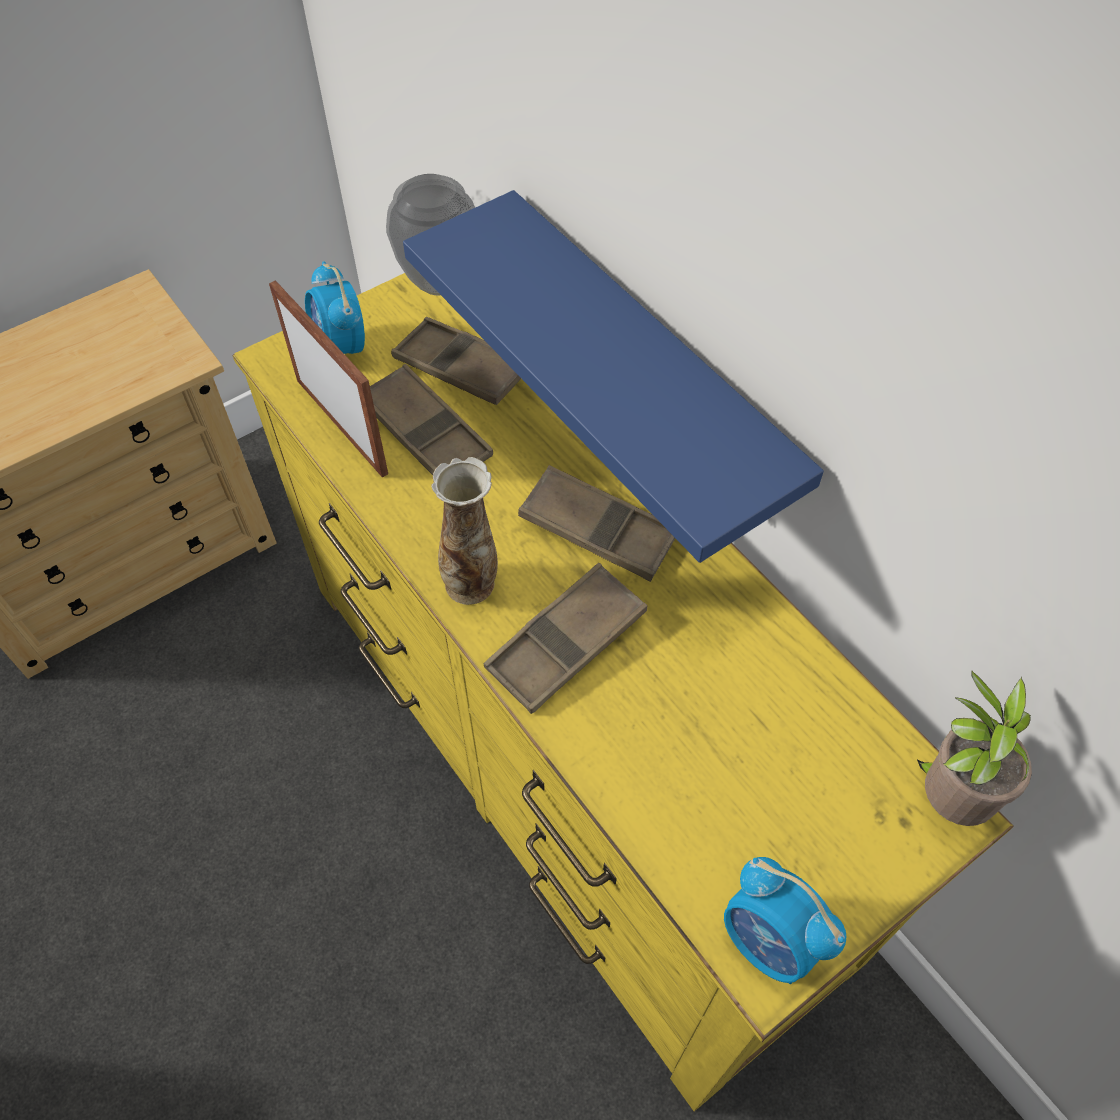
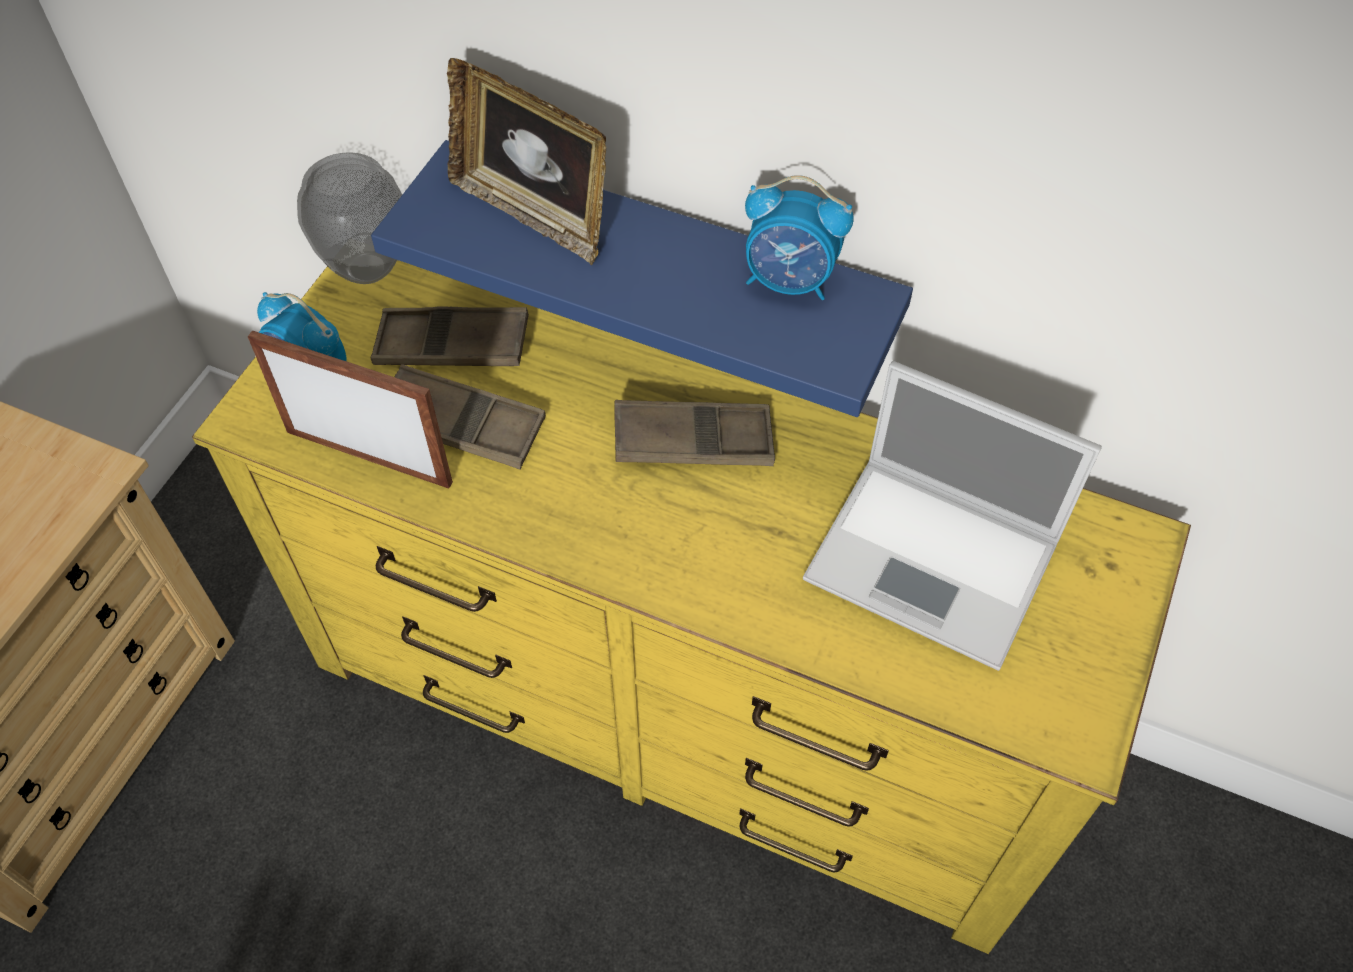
camera: 30 degrees left, 0 degrees up
(471, 583) = (609, 547): vase -> none
(539, 273) = (533, 212): none -> picture frame
(566, 643) = (736, 559): brown tray -> none
(739, 734) = (936, 562): none -> laptop
(769, 940) = (1072, 719): alarm clock -> alarm clock (790, 281)
(948, 797) = (1131, 528): potted plant -> none

